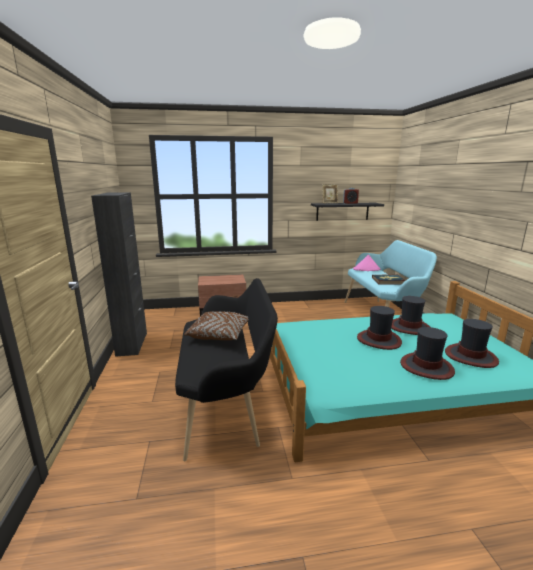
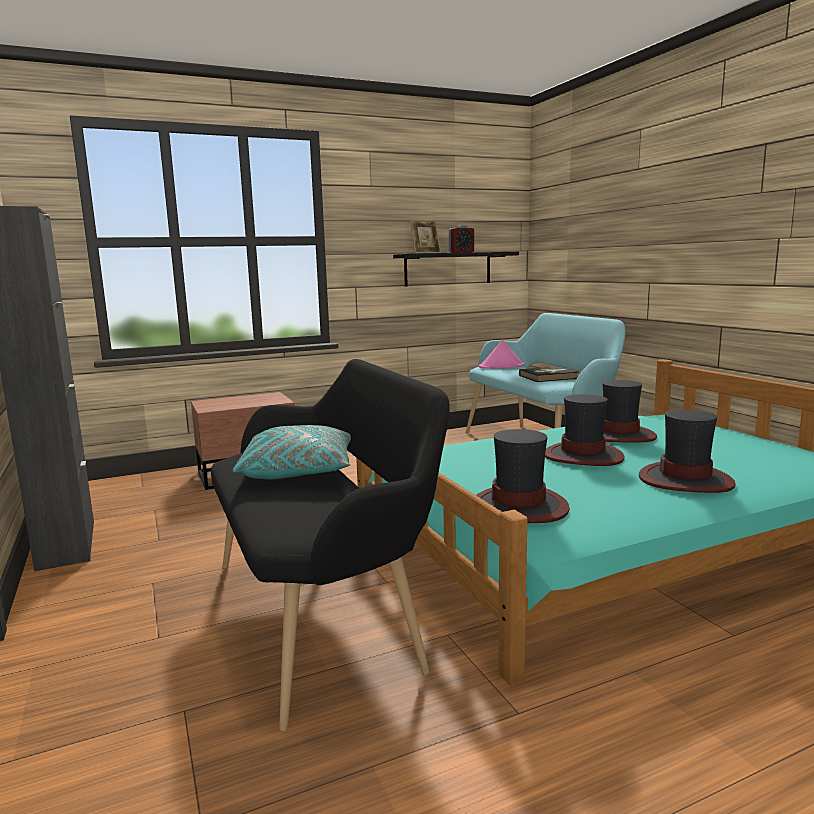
camera: 15 degrees left, 5 degrees down
(220, 334) = (299, 471): brown pillow -> turquoise pillow
(471, 356) = (740, 459): hat -> hat (519, 507)

